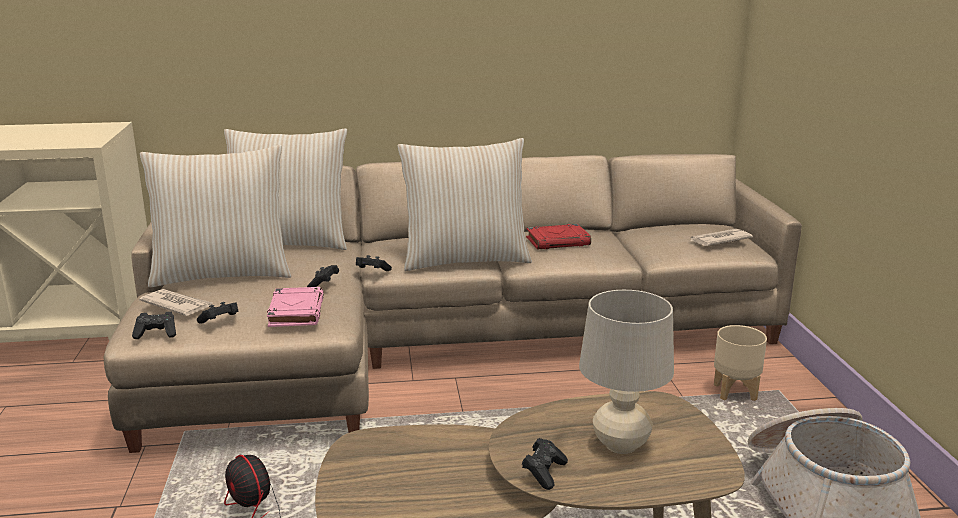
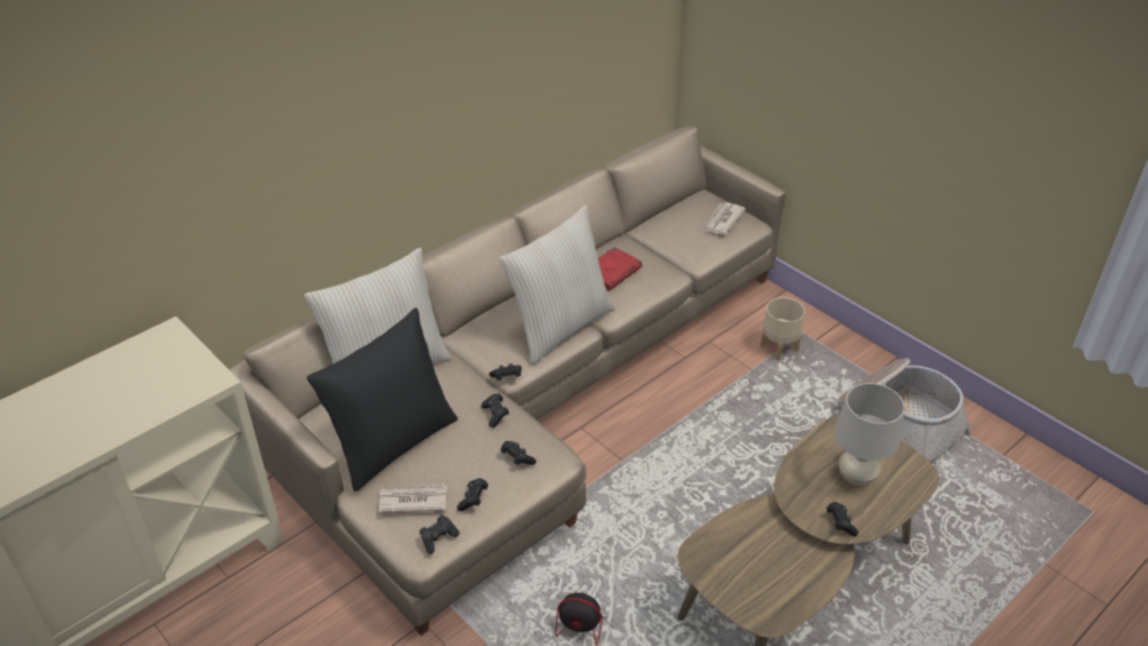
camera: 35 degrees left, 20 degrees up
(222, 274) = (393, 443): beige pillow -> black pillow
(296, 311) = (517, 458): pink book -> black game controller

